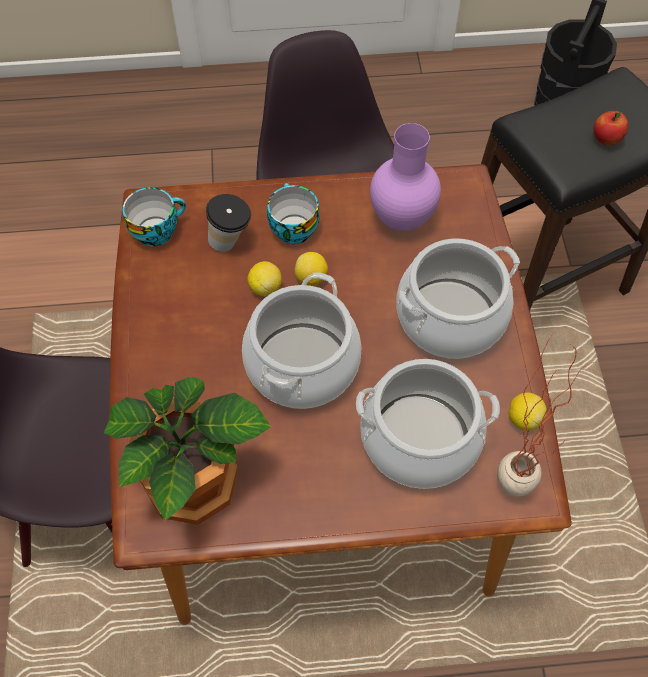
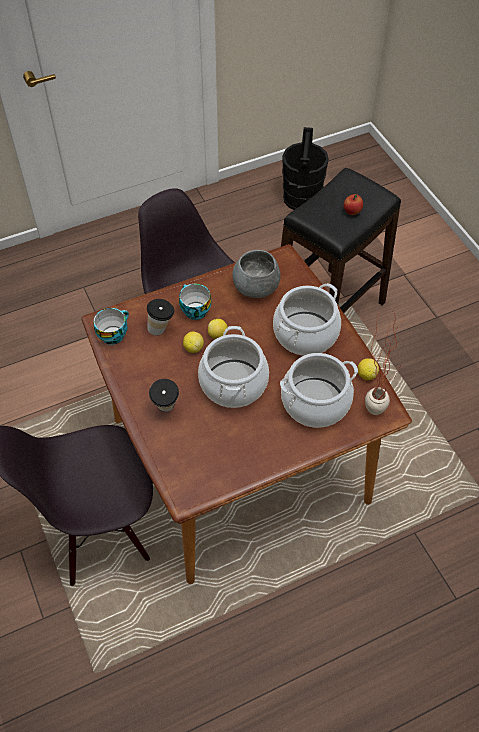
camera: 20 degrees left, 5 degrees down
(181, 374) = (166, 409): none -> cup
(196, 485) = (202, 465): potted plant -> none
(402, 220) = (256, 288): purple vase -> grey bowl

